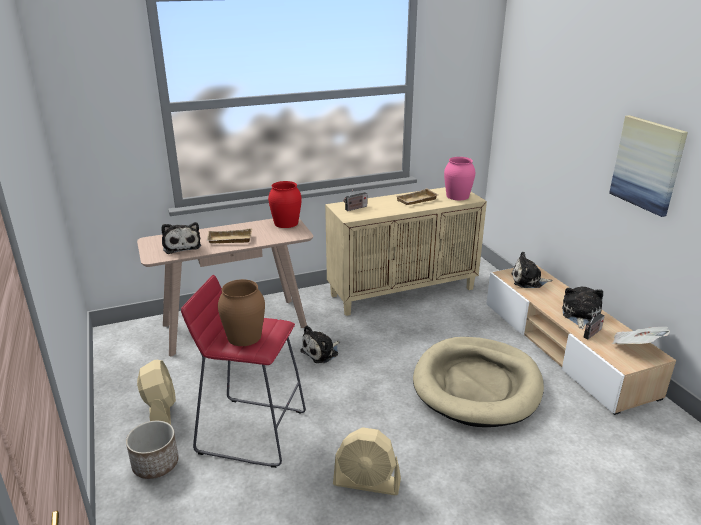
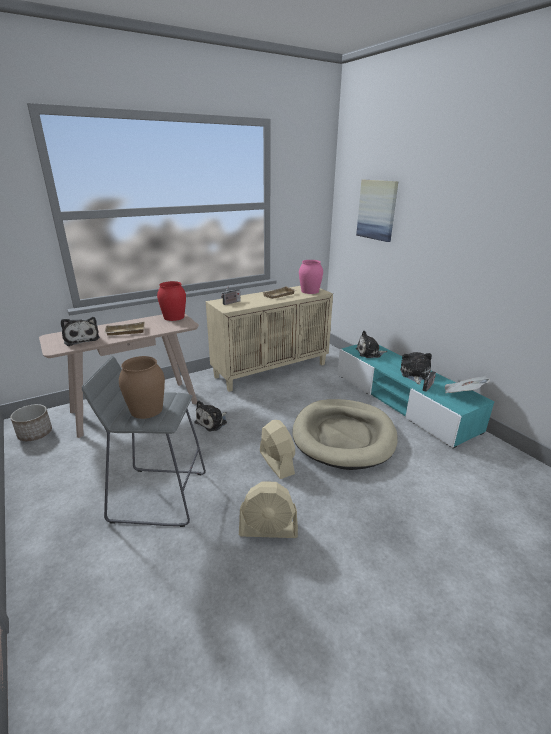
camera: 10 degrees left, 0 degrees up
(155, 464) = (68, 538): planter -> planter (35, 433)
(160, 410) = (71, 486): beige fan -> beige fan (276, 462)
(251, 430) = (158, 495): red stool -> grey stool
(564, 347) = (402, 401): beige tv stand -> turquoise tv stand
(647, 164) = (464, 250): picture -> picture (377, 210)

